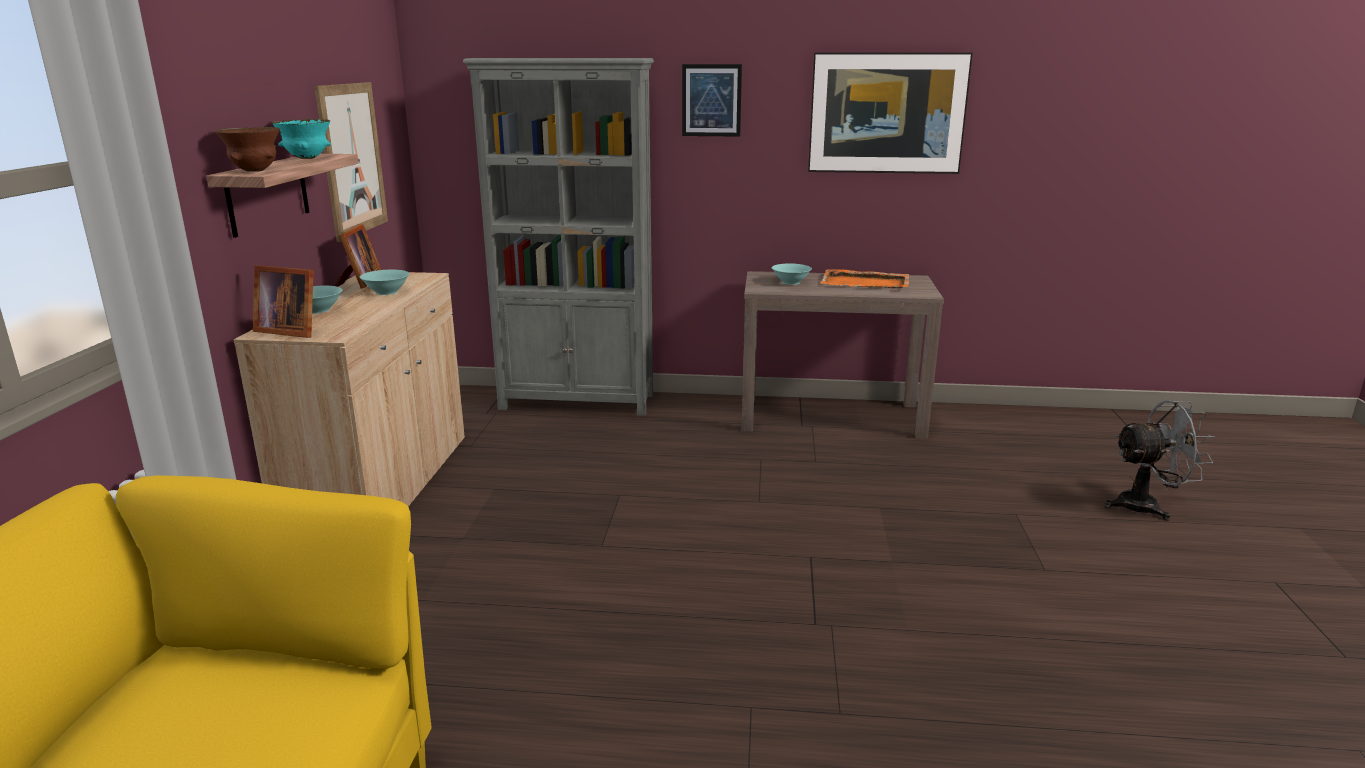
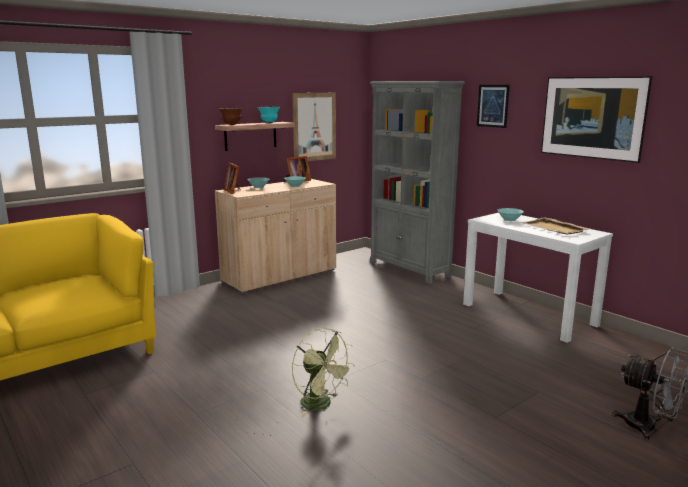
camera: 45 degrees right, 5 degrees down
(831, 417) = (529, 314): brown console table -> white console table
(866, 283) = (555, 228): orange tray -> beige tray
(872, 676) = (321, 405): none -> green fan

